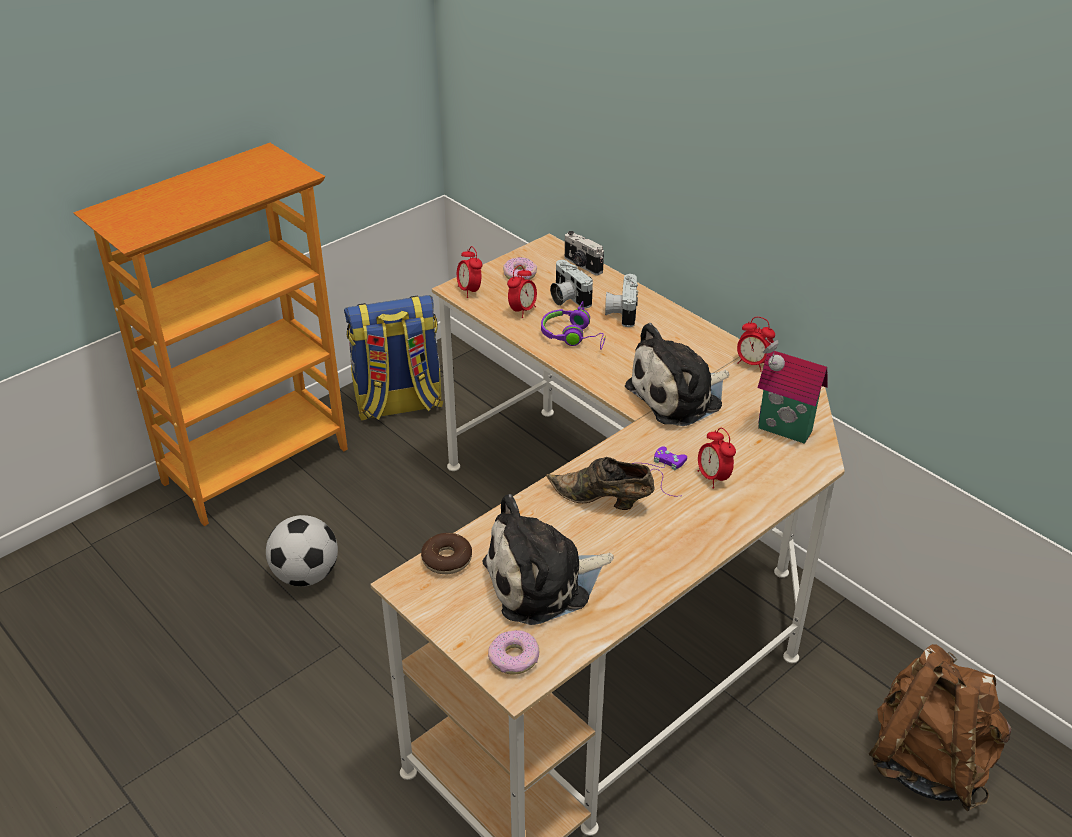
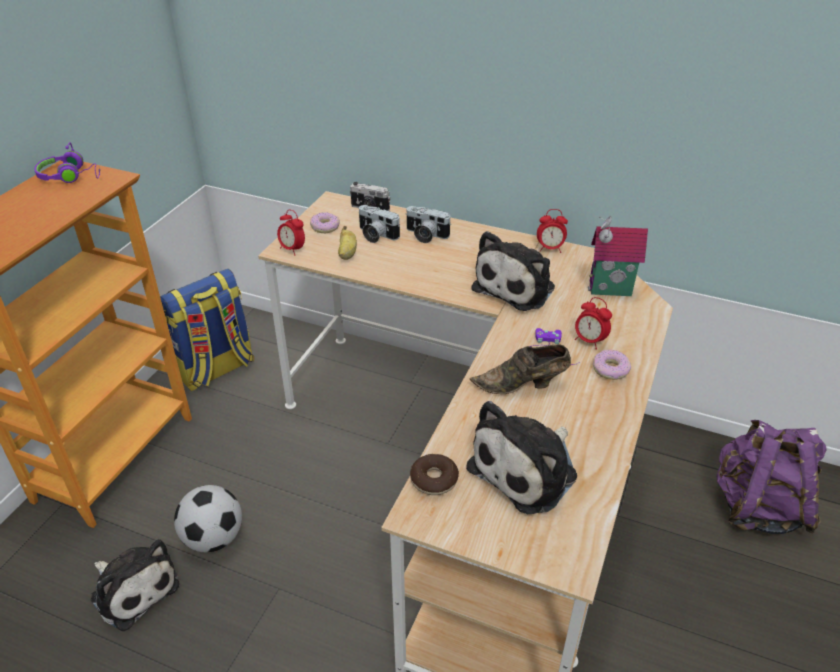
camera: 25 degrees left, 0 degrees up
(211, 595) = (133, 588): none -> plush toy
(514, 658) = (554, 547): donut -> donut (610, 369)
(522, 310) = (347, 254): alarm clock -> banana
(573, 337) = (403, 263): purple headphones -> purple headphones (71, 176)
(621, 311) = (425, 235): camera -> camera turned 45 degrees counterclockwise
(927, 761) = (757, 507): brown backpack -> purple backpack

